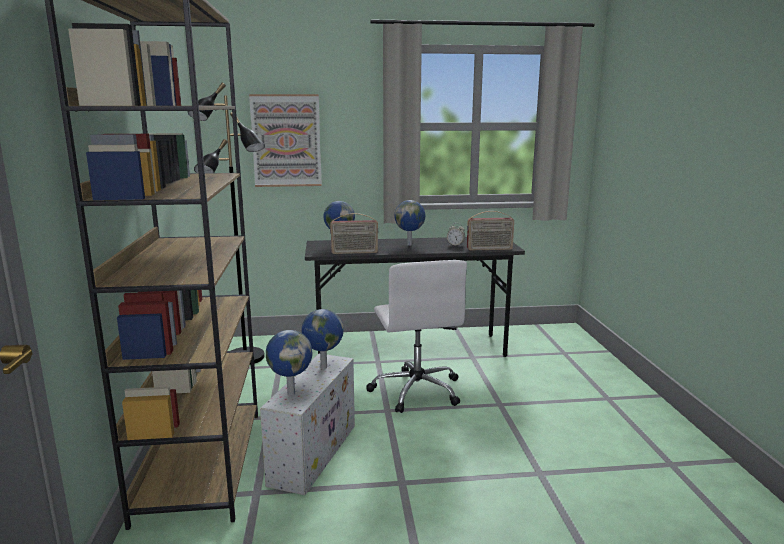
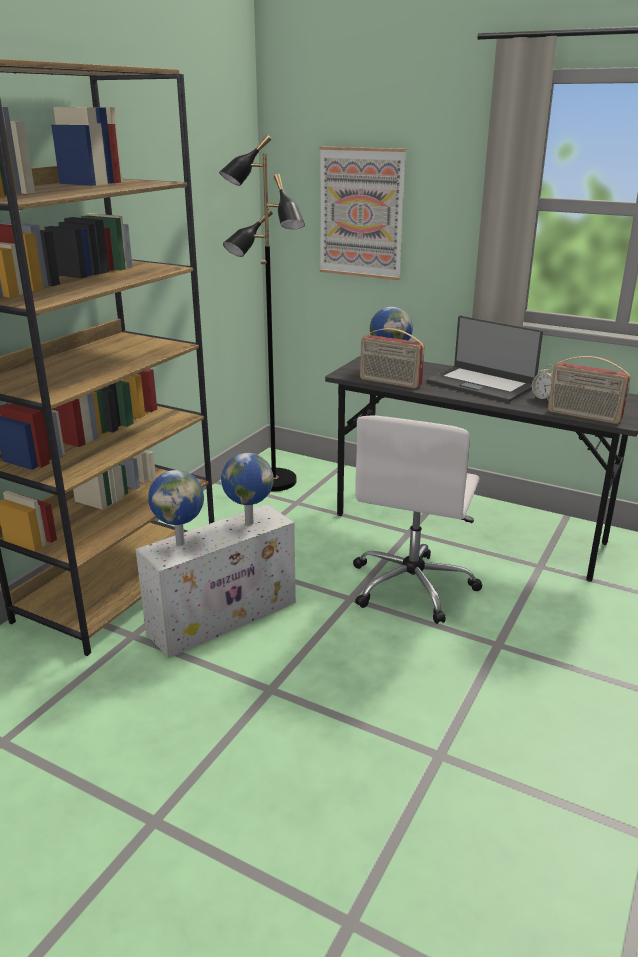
camera: 35 degrees right, 10 degrees up
(410, 244) = (481, 384): globe -> laptop

